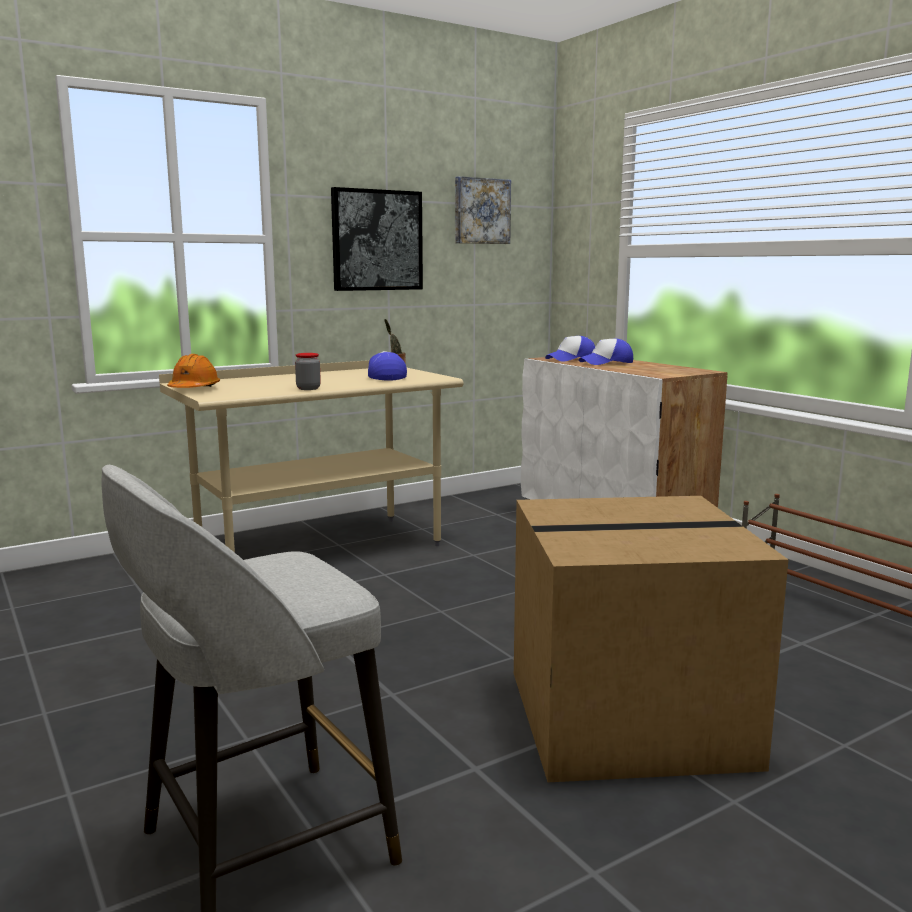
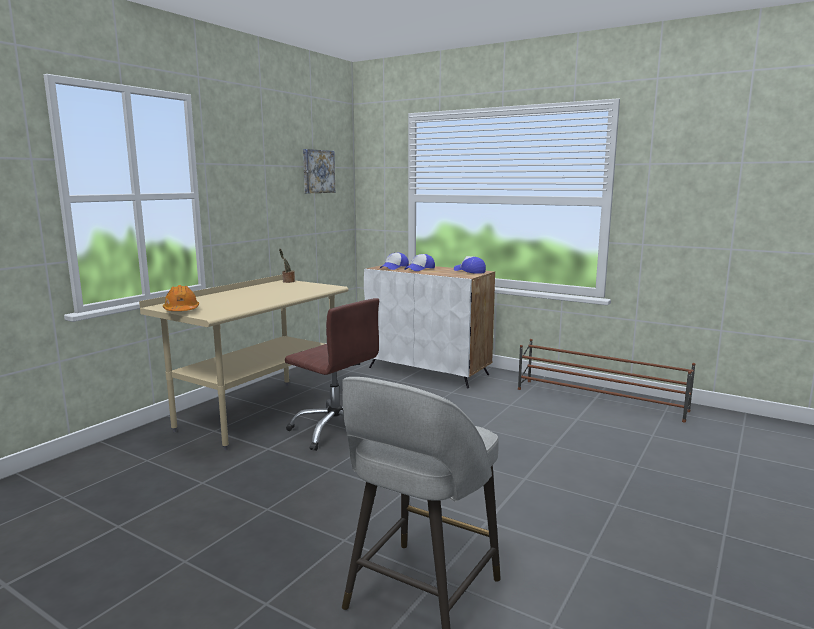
camera: 25 degrees left, 0 degrees up
(308, 388) = (264, 303): jar -> none
(377, 240) = (260, 193): picture -> none
(385, 376) = (295, 289): cap -> cap (469, 271)
(393, 589) = (336, 430): none -> brown office chair
(629, 715) = (534, 474): cardboard box -> none

